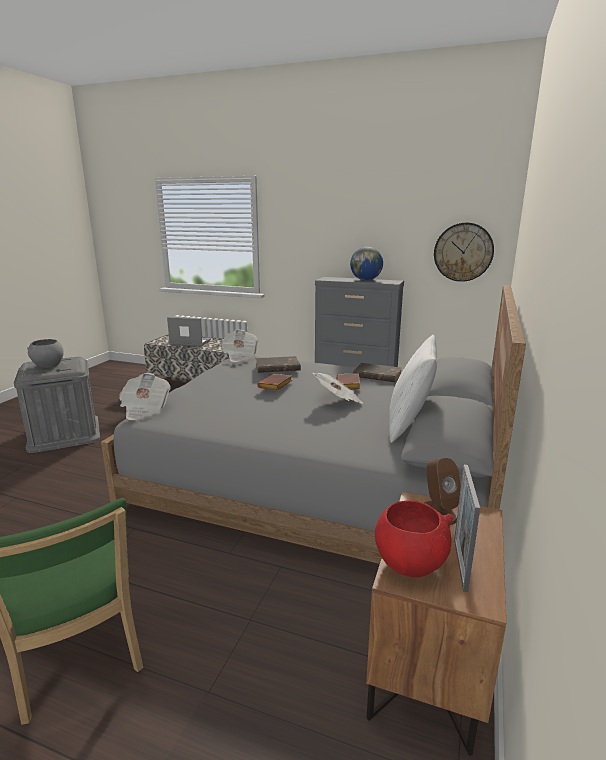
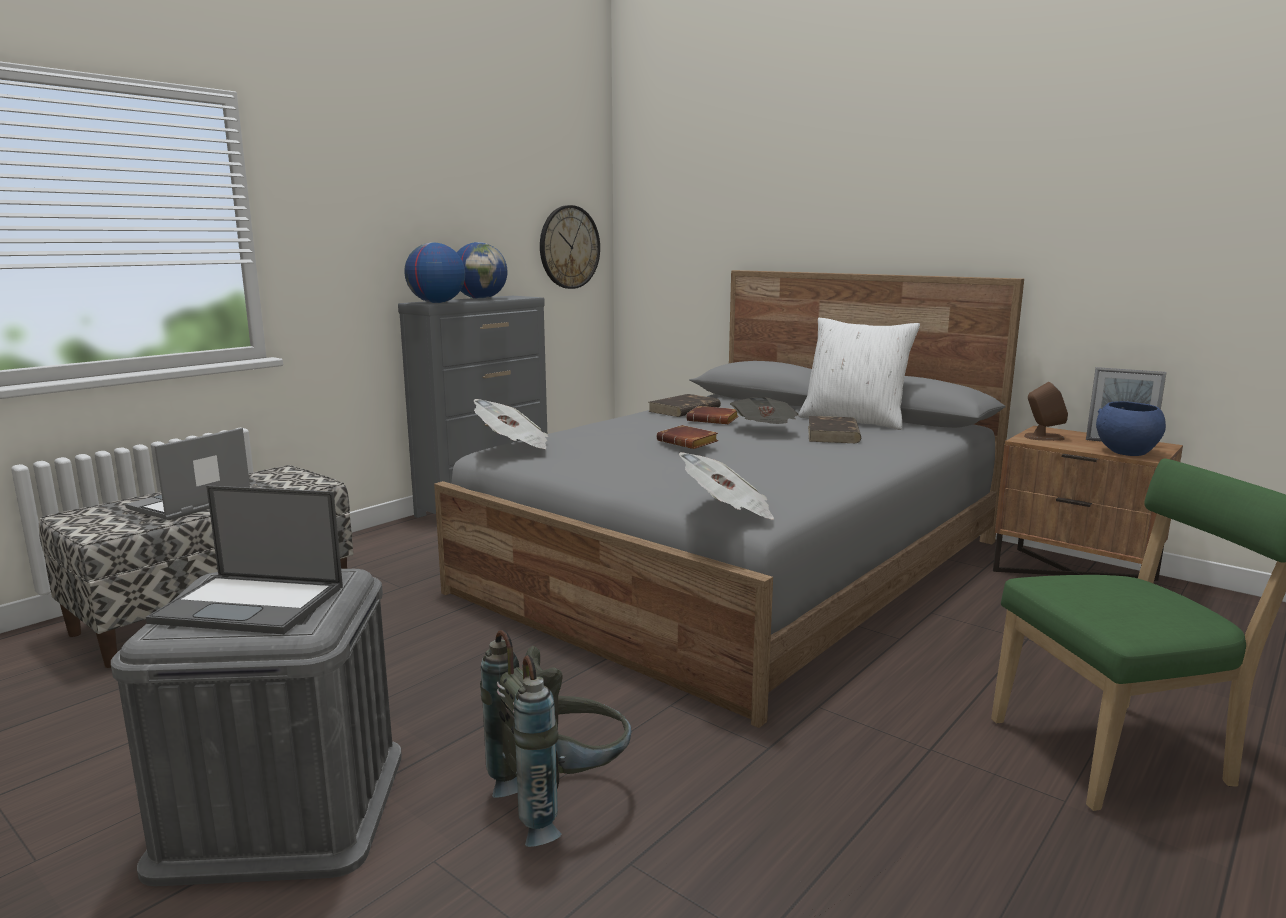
camera: 70 degrees left, 5 degrees down
(48, 365) = (252, 604): grey bowl -> laptop
(59, 476) = (561, 801): none -> grey backpack
(277, 367) = (614, 433): brown book -> brown book (833, 434)
(329, 279) = (436, 303): none -> globe
(409, 563) = (1126, 452): red bowl -> blue bowl

